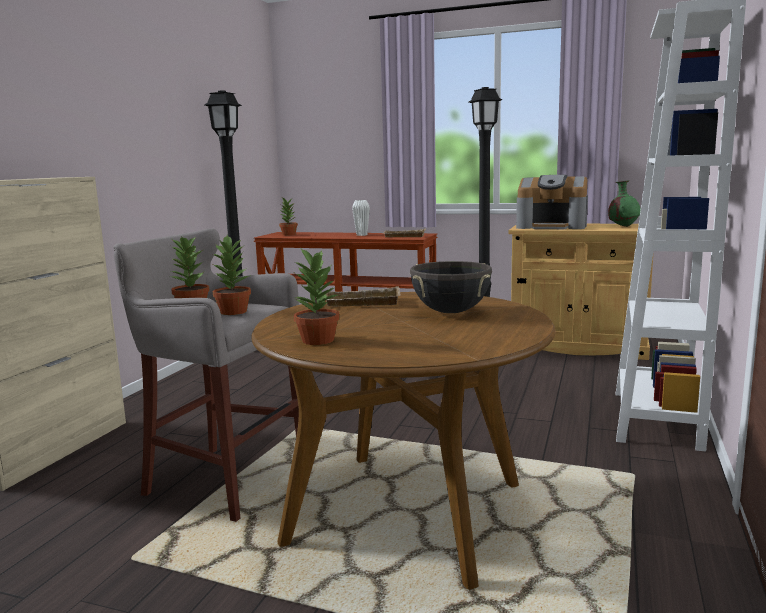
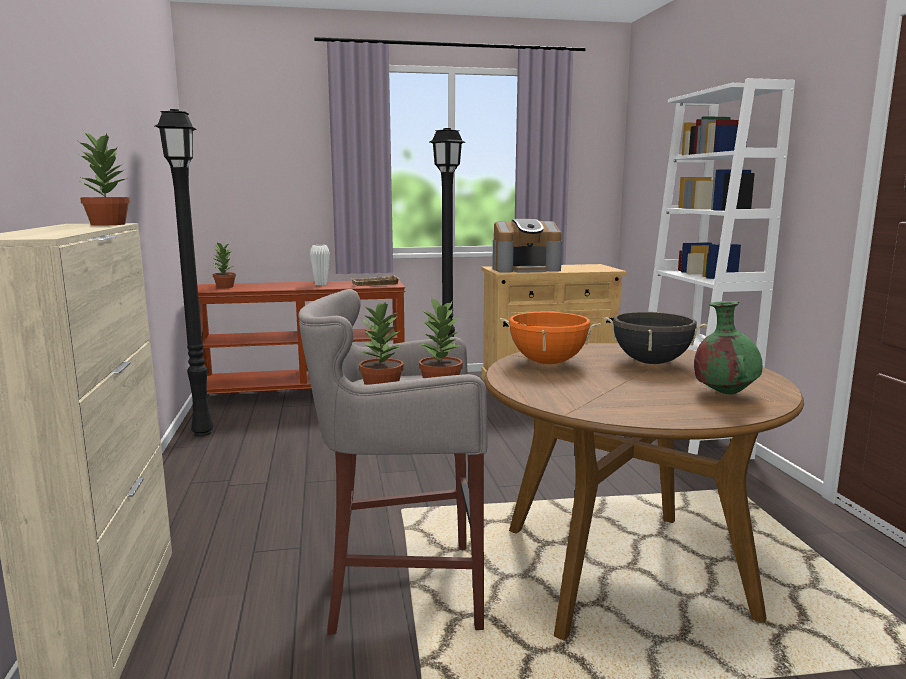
camera: 30 degrees left, 0 degrees up
(318, 340) = (622, 406): potted plant -> potted plant (108, 224)
(361, 303) = (548, 363): beige tray -> orange cooking pot
(623, 226) = (586, 267): green vase -> green vase (724, 394)

